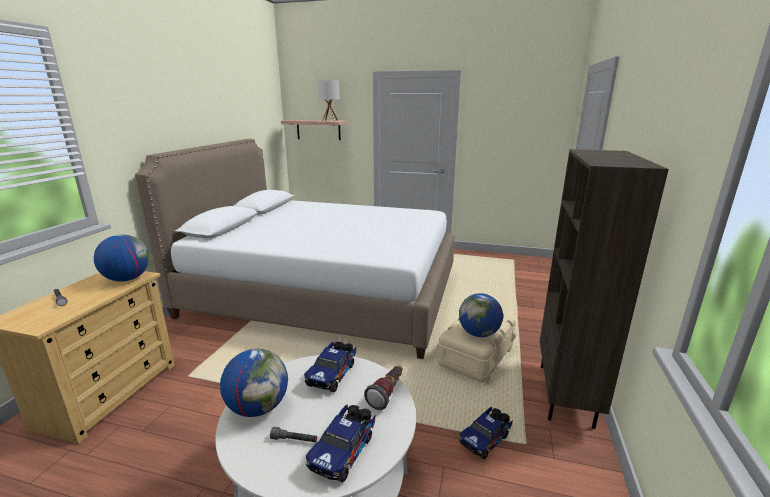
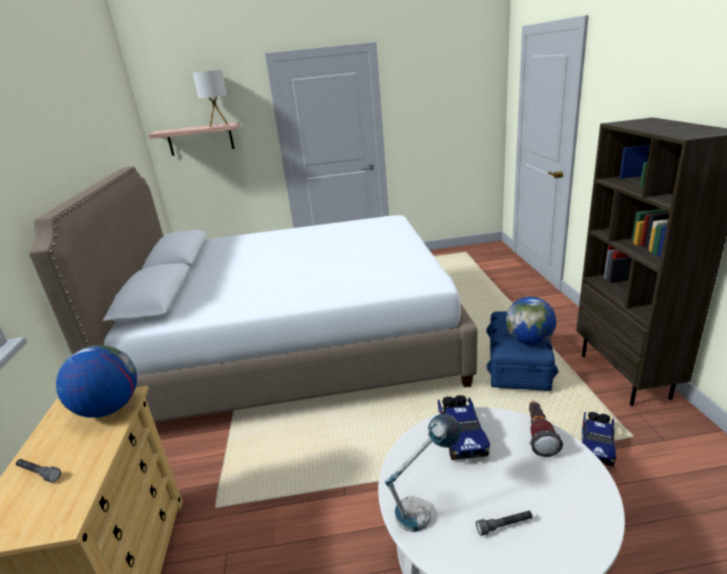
camera: 20 degrees left, 5 degrees up
(258, 407) = (425, 507): globe -> table lamp
(344, 450) = (564, 513): toy truck -> none
(475, 356) = (517, 366): beige storage box -> blue storage box

